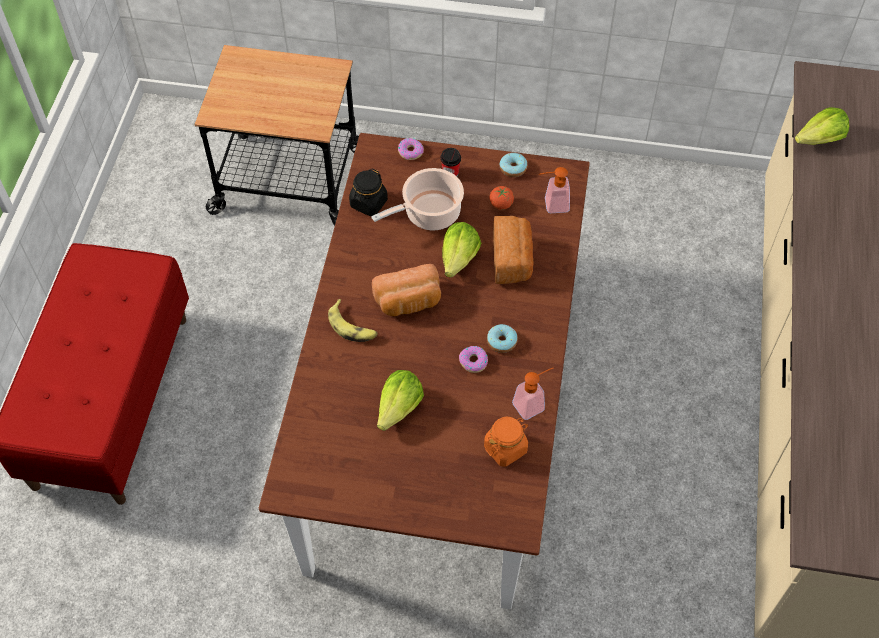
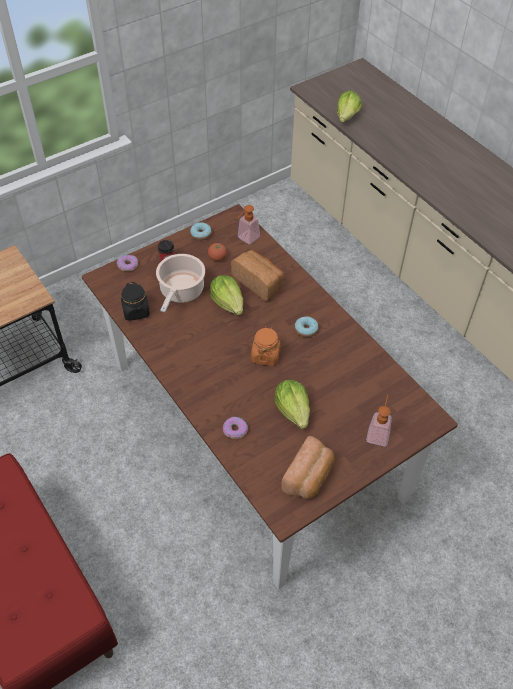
camera: 45 degrees left, 5 degrees down
(352, 327) = (210, 387): banana -> none
(409, 302) = (228, 348): bread -> bread (309, 477)
(473, 361) = (303, 352): donut -> donut (235, 430)
(505, 448) = (376, 384): orange jar -> orange jar (265, 355)
(533, 404) = (362, 349): soap dispenser -> soap dispenser (378, 432)

